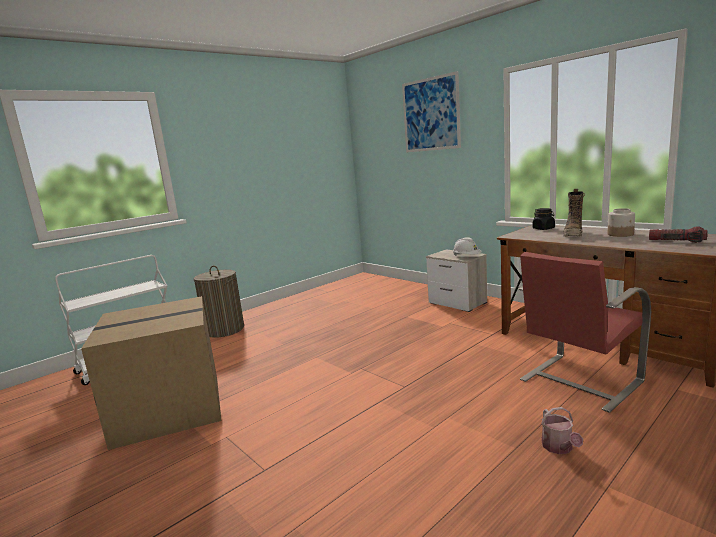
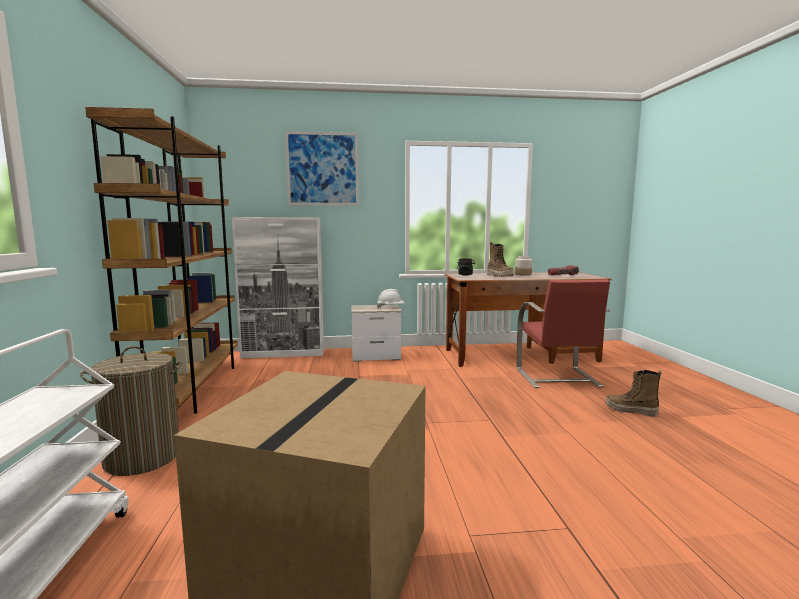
camera: 55 degrees left, 5 degrees down
(308, 297) = (191, 388): none -> brown bookcase
(402, 284) = (284, 353): none -> white cabinet
(559, 448) = (631, 411): watering can -> boot

